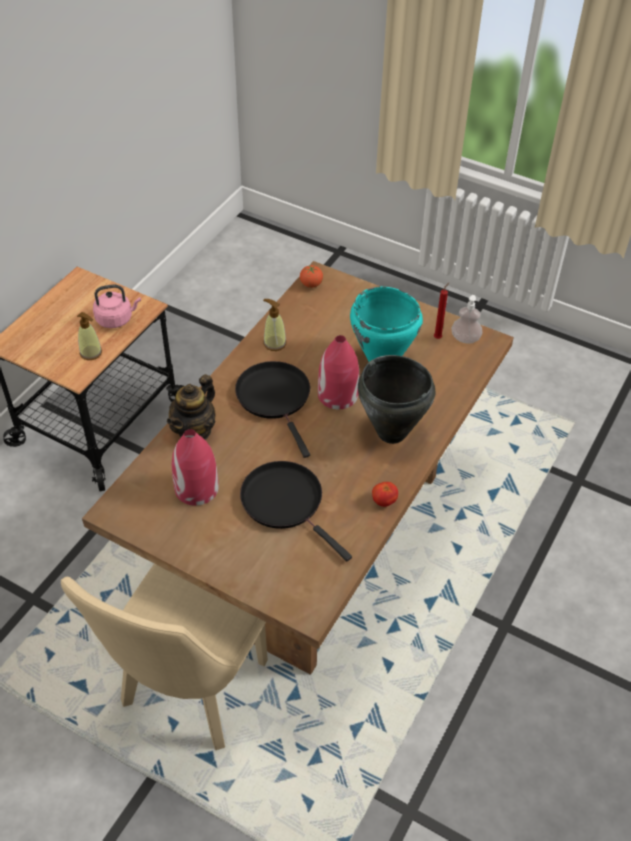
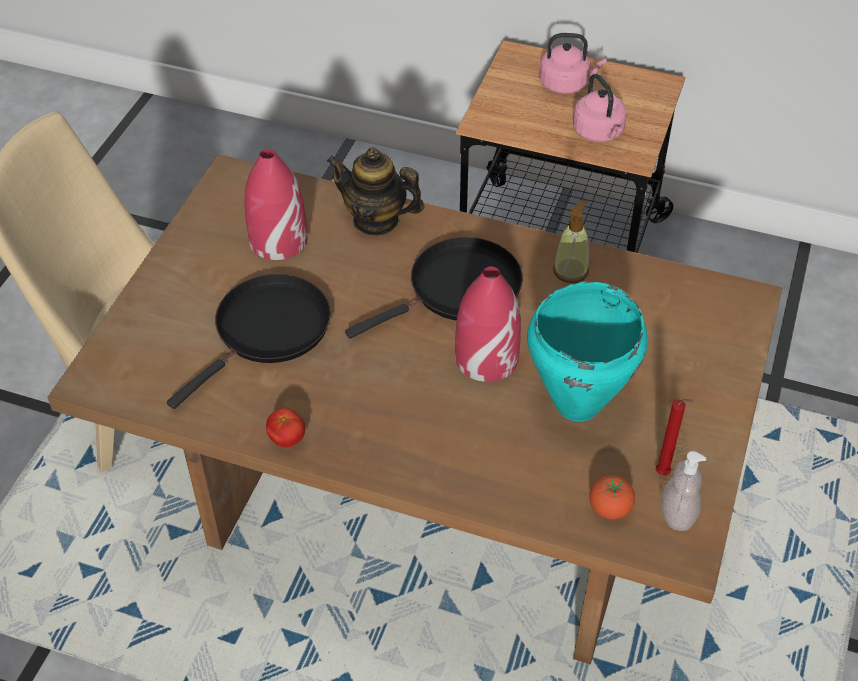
camera: 80 degrees right, 0 degrees up
(55, 324) = (566, 84): none -> pink kettle
(91, 353) = (527, 125): soap dispenser -> none
(311, 284) = (721, 292): tomato -> tomato (609, 509)
(391, 433) = (424, 433): black cooking pot -> none

